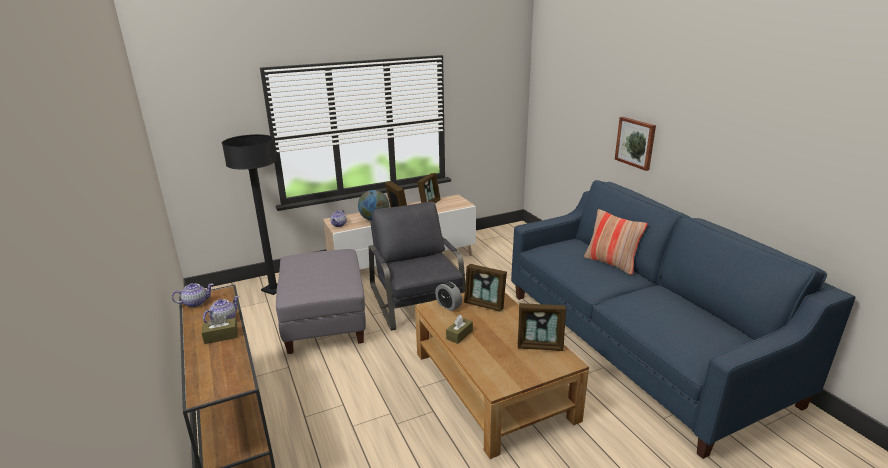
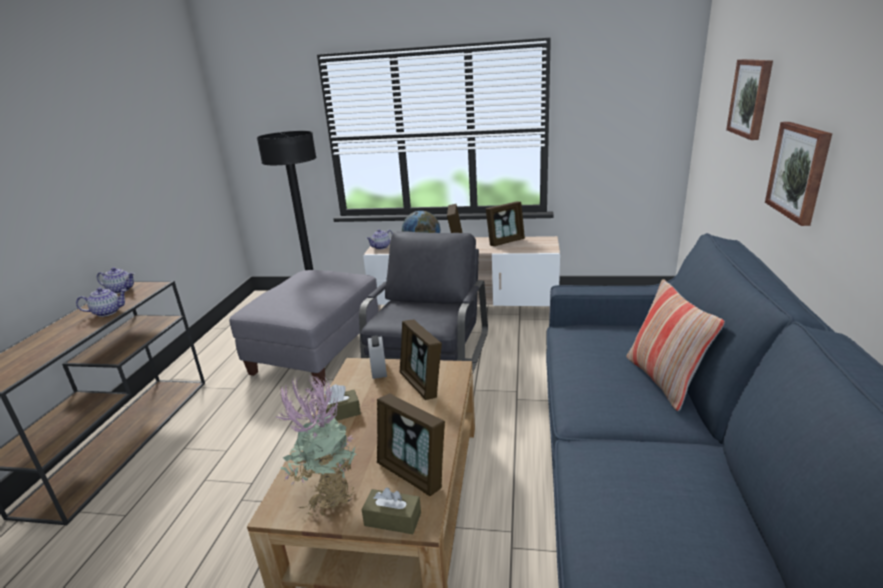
camera: 35 degrees right, 0 degrees up
(221, 336) = (79, 327): brown tissue box -> brown tissue box (393, 519)
(513, 372) = (327, 495): none -> potted plant
(587, 100) = (751, 98): none -> picture

